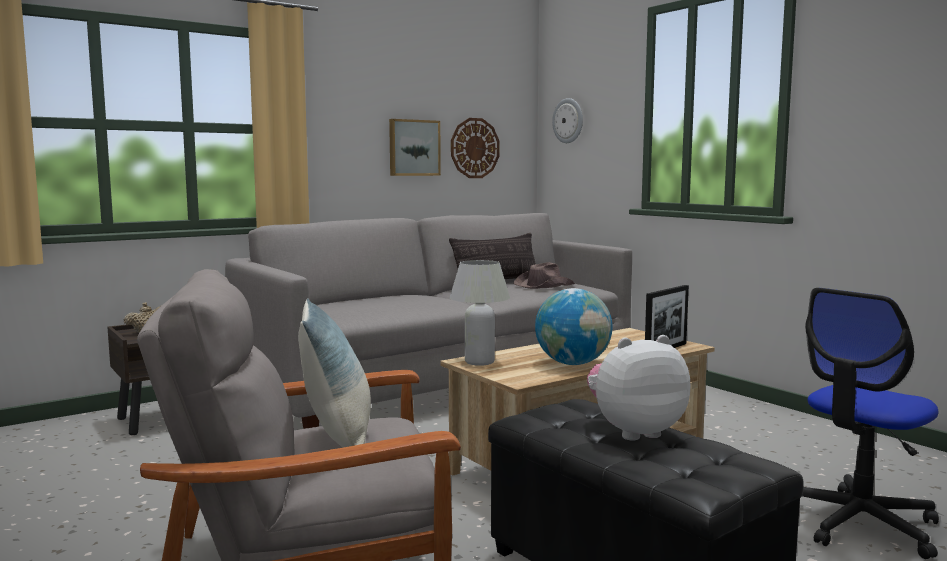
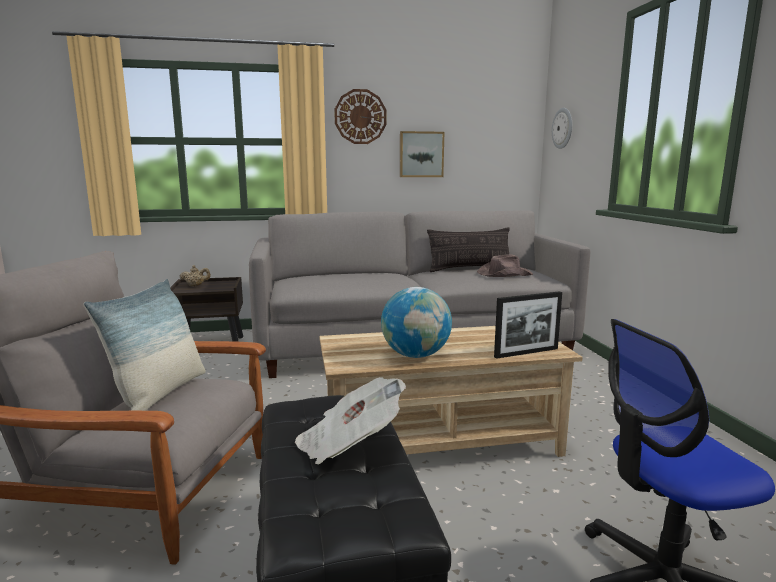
camera: 25 degrees right, 5 degrees up
(474, 148) = (478, 154): wall clock -> wall clock (360, 117)
(479, 362) = (344, 342): white table lamp -> none
(634, 431) = (349, 444): plush toy -> newspaper

